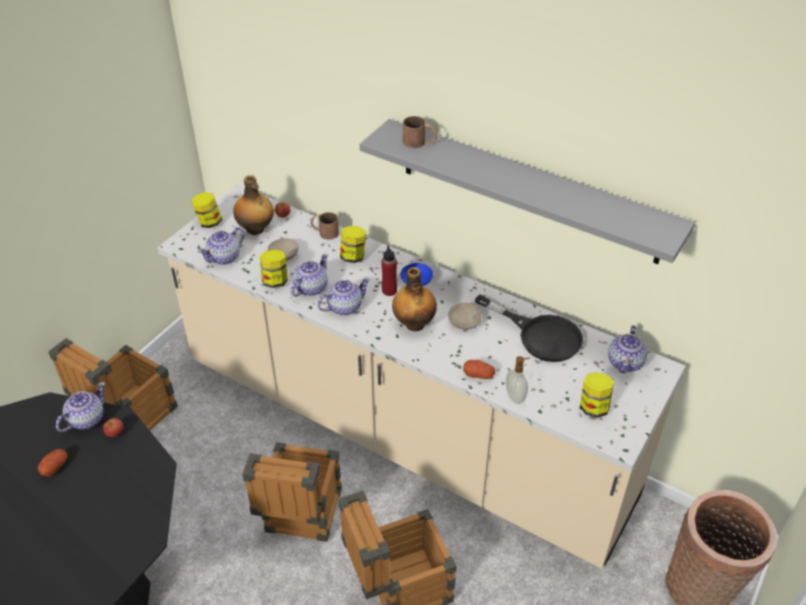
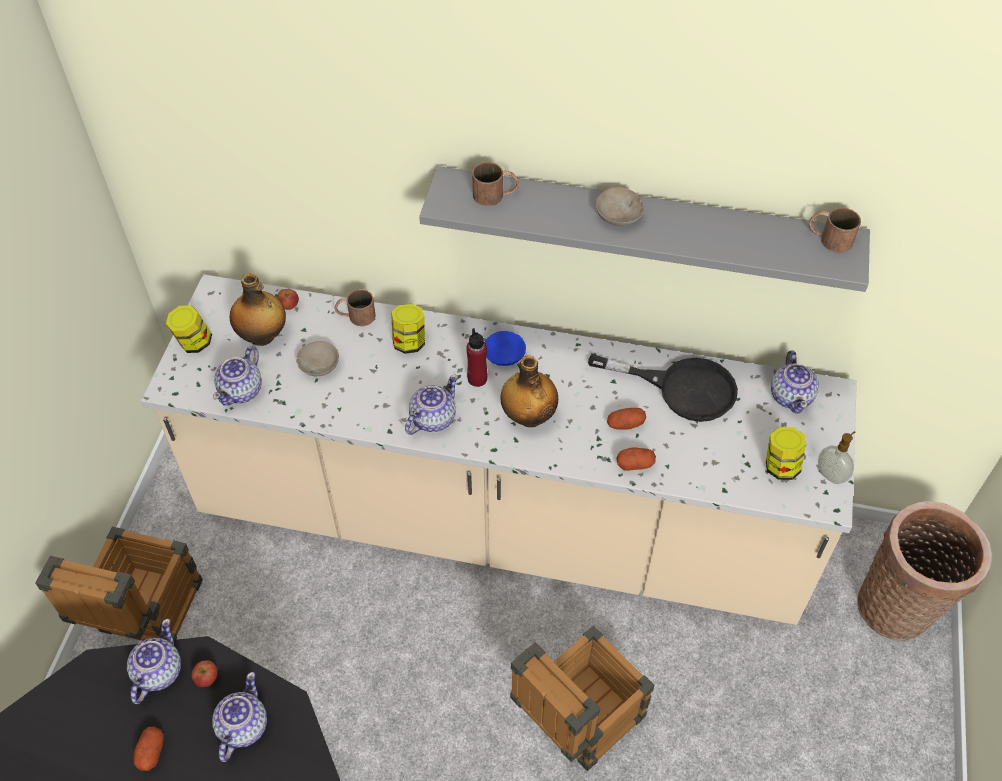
camera: 20 degrees left, 10 degrees up
(275, 281) = (326, 406): jar -> none
(300, 519) = (426, 678): crate -> none
(310, 288) = (376, 403): teapot -> teapot (242, 727)
(463, 322) = (585, 397): beige bowl -> beige bowl (617, 215)
(484, 347) = (625, 424): none -> potato
(516, 396) = (689, 479): soap dispenser -> soap dispenser (831, 474)
(658, 220) = (829, 238): none -> brown mug

